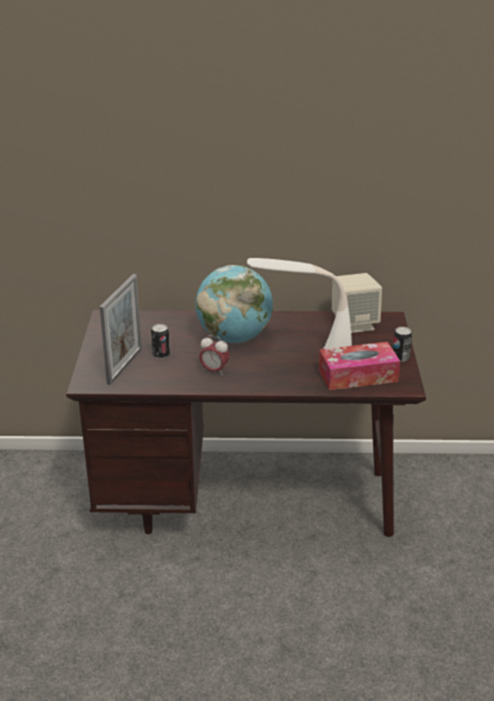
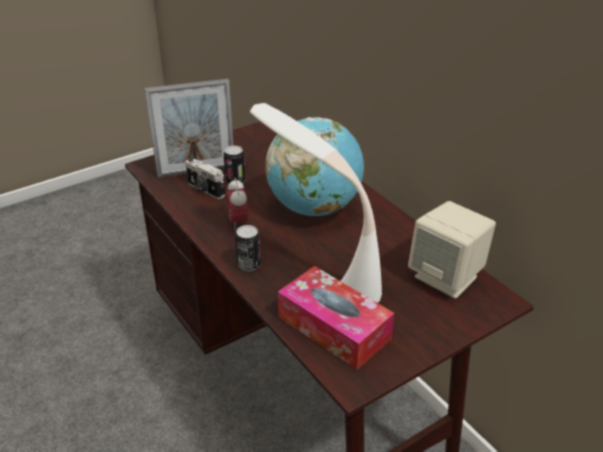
camera: 55 degrees right, 5 degrees up
(156, 370) = (205, 190): none -> camera
(400, 358) = (416, 349): can -> can (249, 265)

